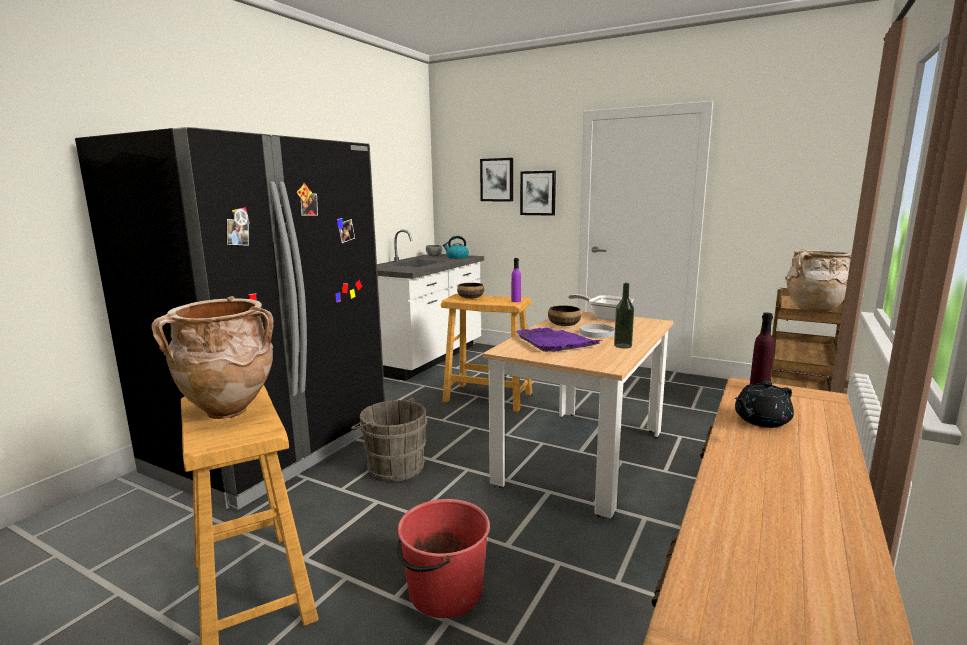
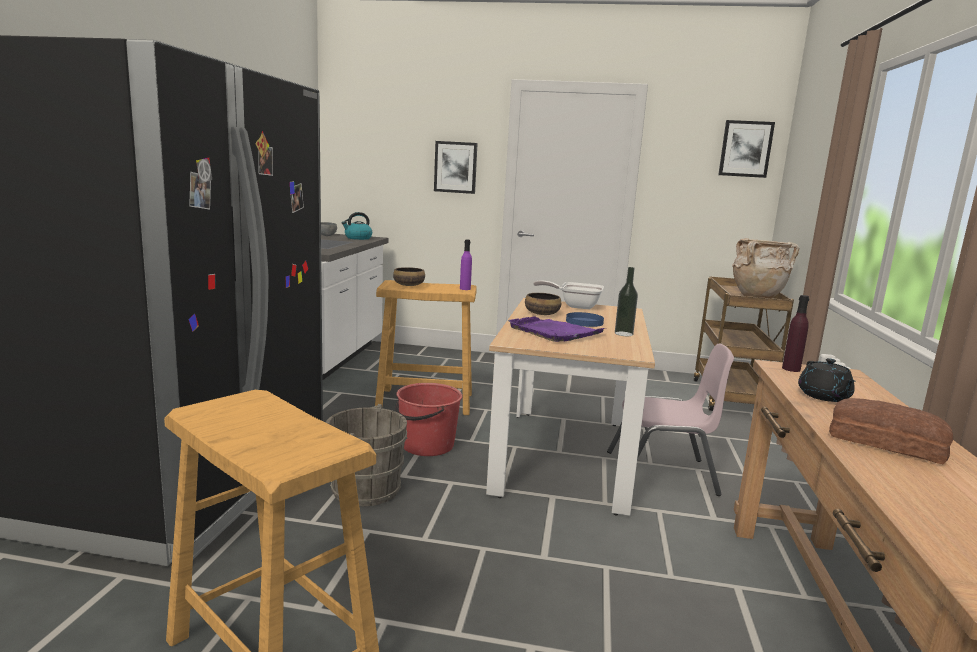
camera: 20 degrees left, 0 degrees up
(230, 411) = (262, 425): beige vase -> none
(444, 591) = (508, 617): red bucket -> red bucket (426, 445)
(497, 180) = (405, 148): picture -> picture (745, 149)
(596, 333) = (584, 322): white plate -> blue plate
(670, 482) = (661, 474): none -> pink chair
(761, 420) = (824, 396): black teapot -> black teapot turned 45 degrees counterclockwise
(774, 474) = (885, 441): none -> bread

